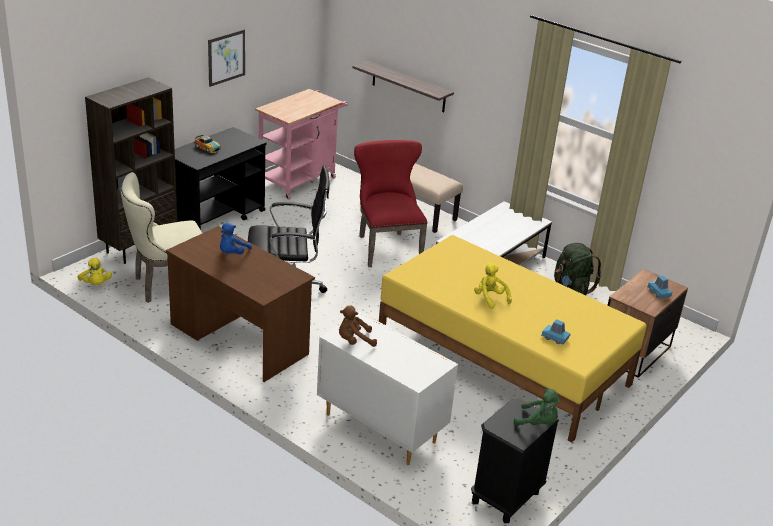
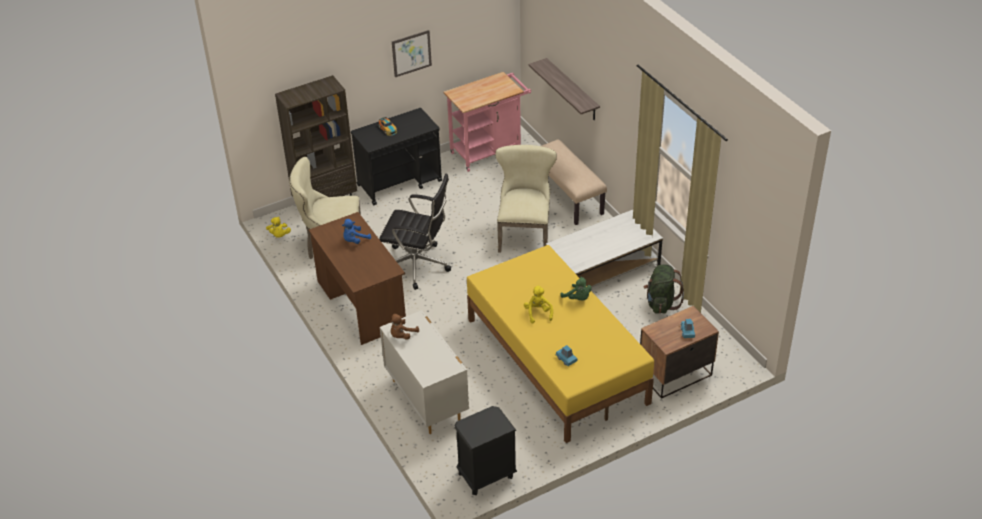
camera: 25 degrees right, 10 degrees up
(354, 341) = (402, 335): brown plush toy -> brown plush toy turned 60 degrees counterclockwise
(386, 246) = (524, 233): red chair -> beige chair
(538, 423) = (497, 429): green plush toy -> green plush toy (578, 298)

